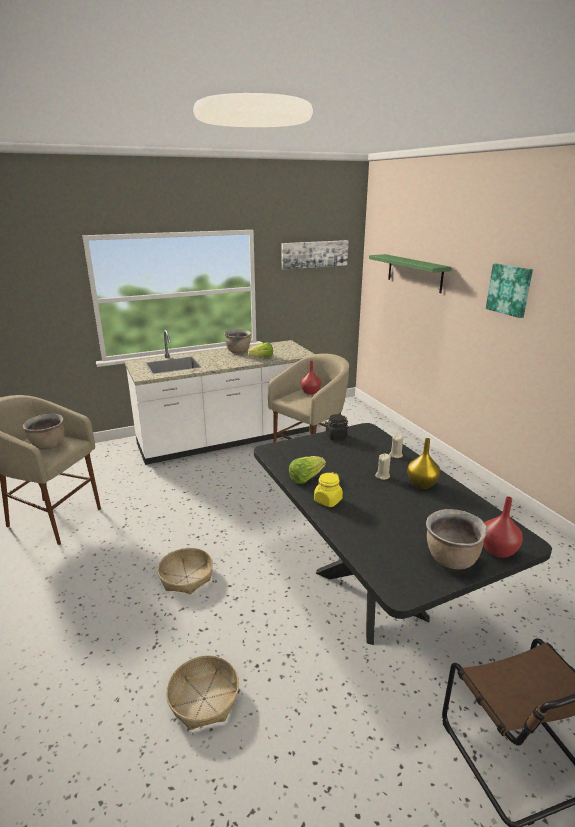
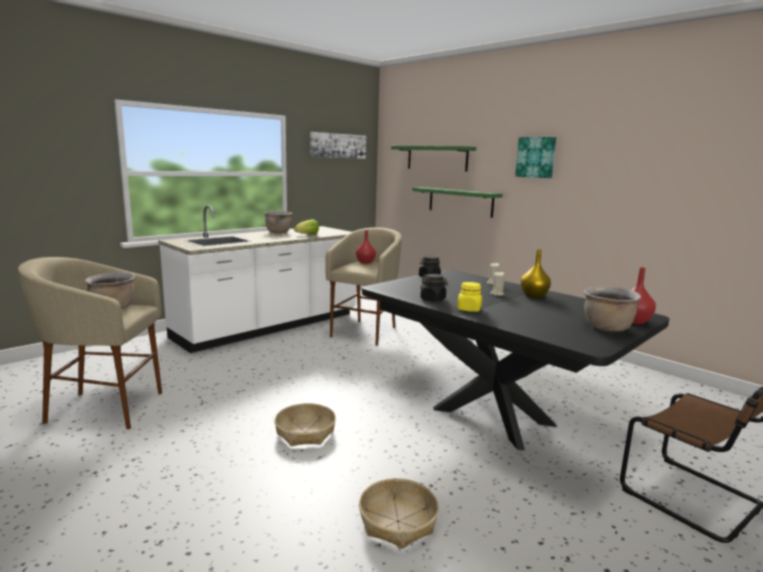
camera: 20 degrees left, 10 degrees down
(306, 478) = (433, 299): lettuce -> black jar
(433, 325) = (460, 202): none -> green shelf

